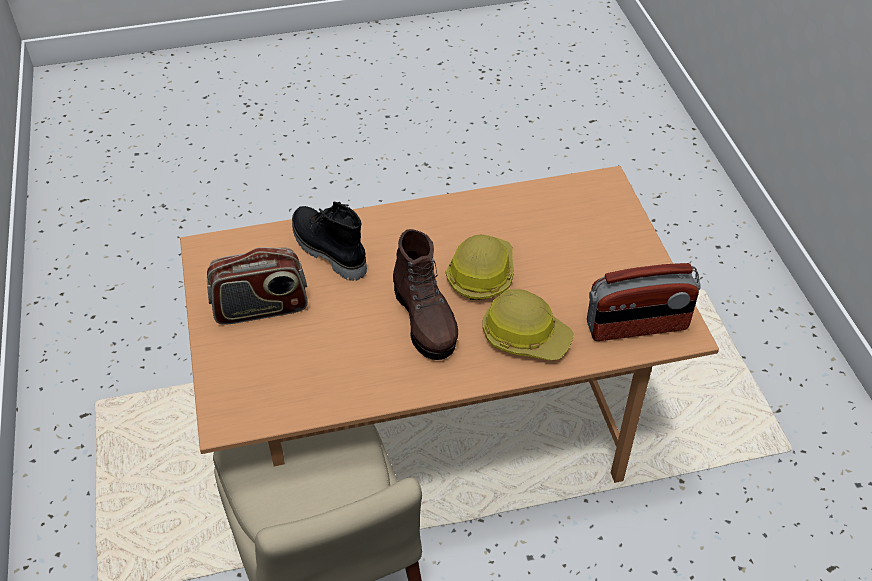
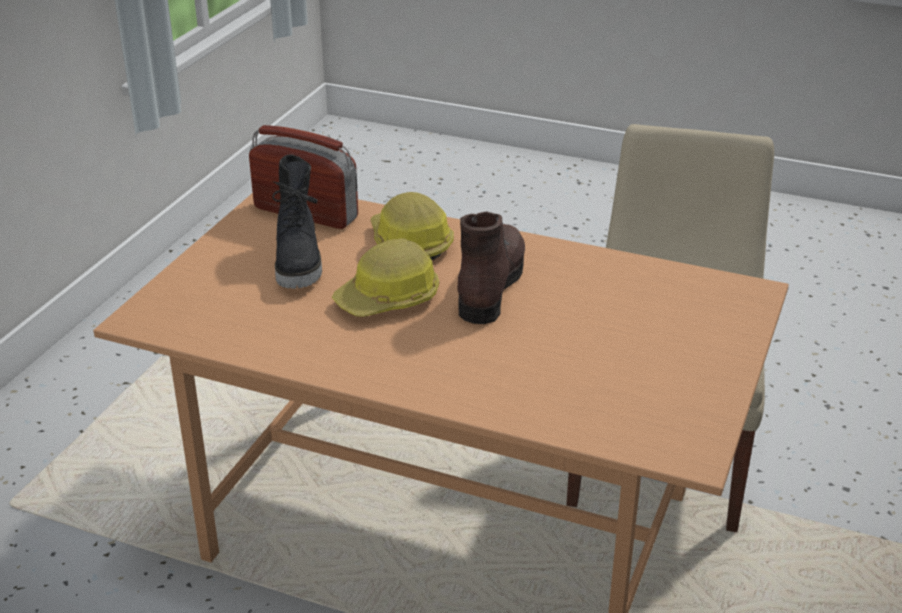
camera: 145 degrees left, 15 degrees down
(261, 308) = (658, 363): radio -> none
(327, 251) = (534, 387): black boot -> black boot (299, 262)

